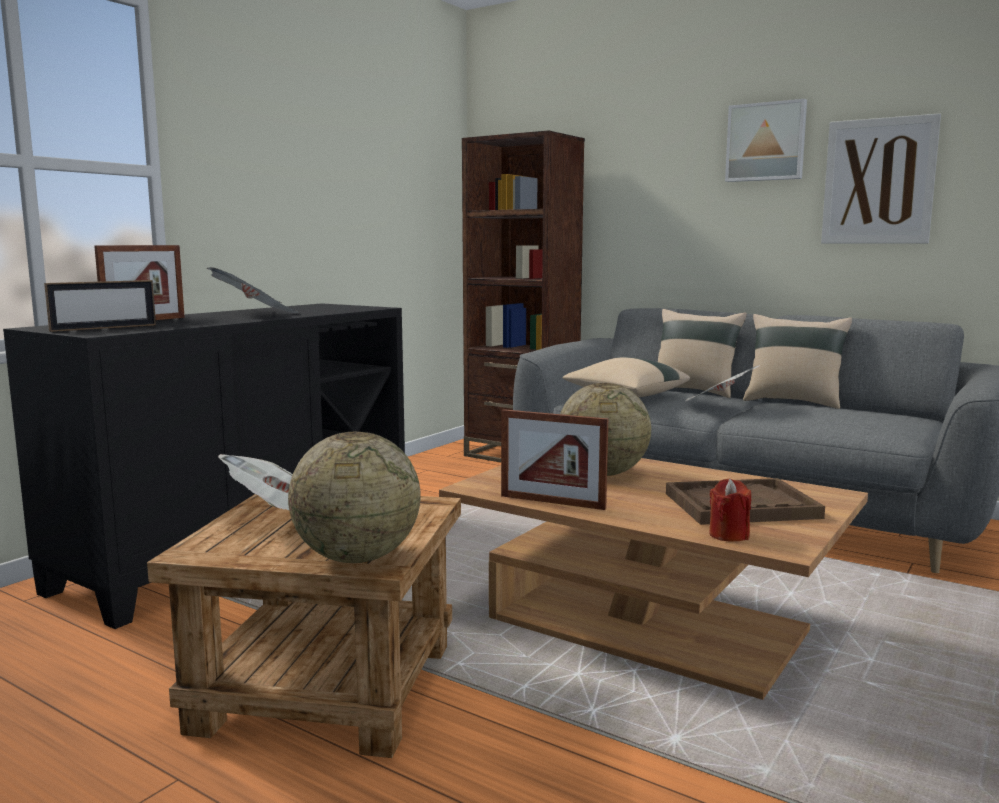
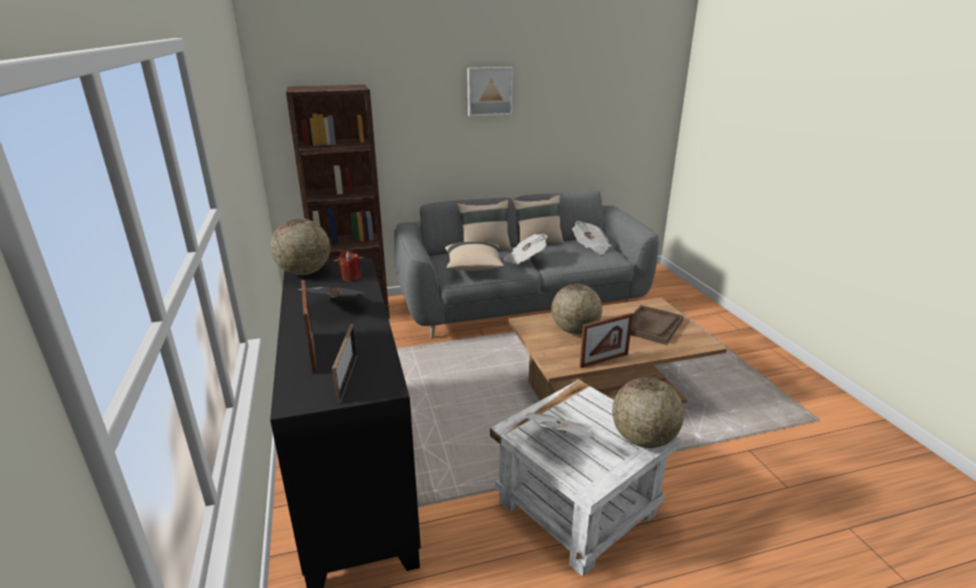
camera: 50 degrees left, 15 degrees up
(319, 305) = (304, 272): none -> globe
(330, 686) = (577, 506): brown side table -> white side table
(729, 535) = (684, 346): red candle -> red candle (351, 277)
(871, 417) = (590, 248): none -> newspaper
(878, 181) = (549, 115): picture -> none

